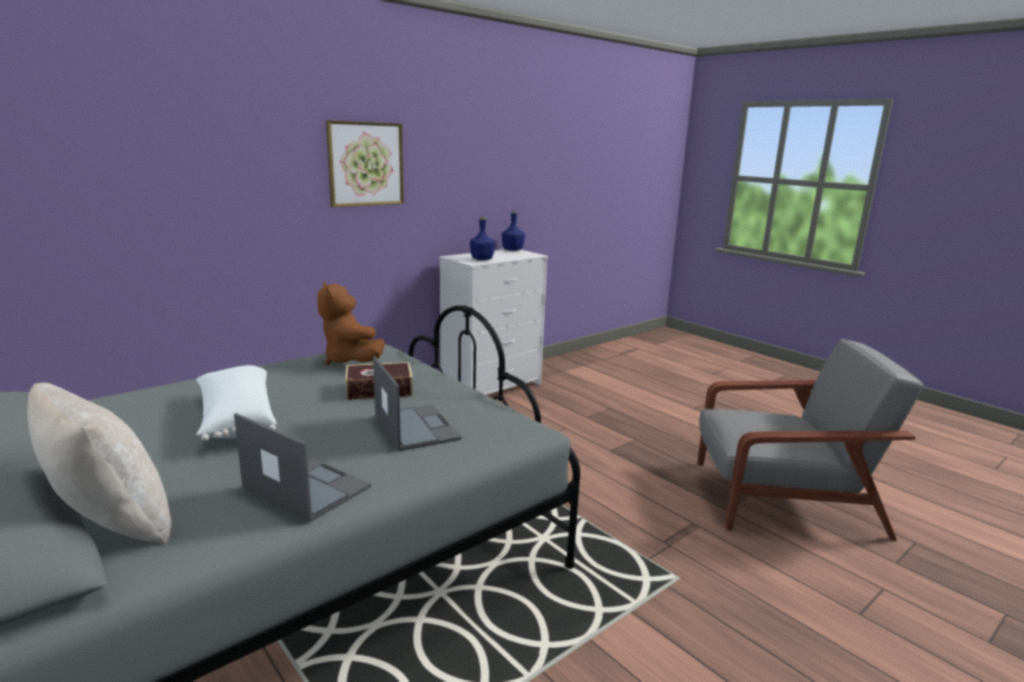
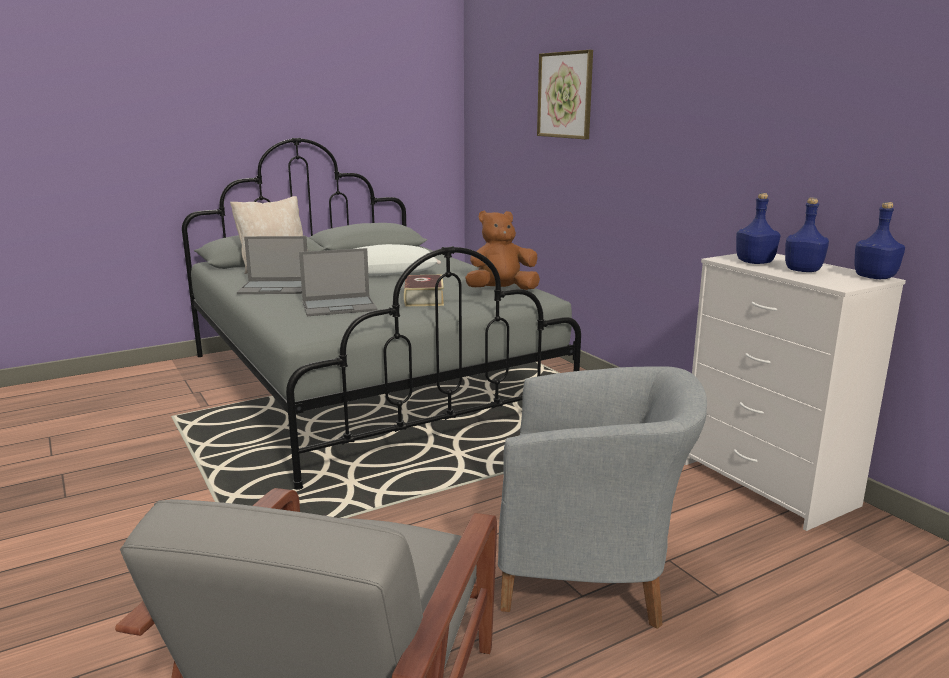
camera: 100 degrees right, 0 degrees up
(305, 486) = (275, 288): laptop -> laptop turned 45 degrees clockwise
(365, 164) = (695, 108): picture -> picture (565, 95)
(500, 255) = (803, 270): none -> blue bottle
(614, 436) = (592, 574): none -> grey armchair

